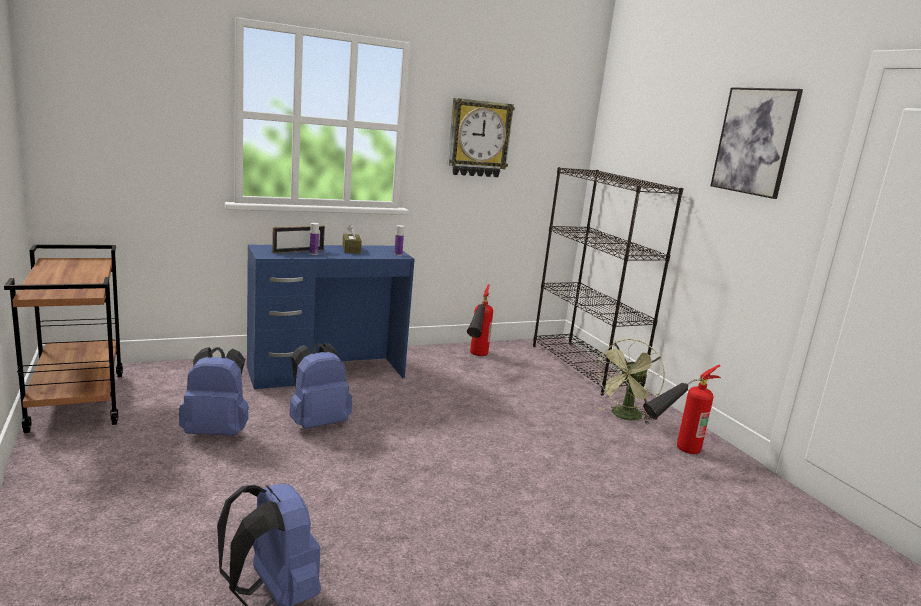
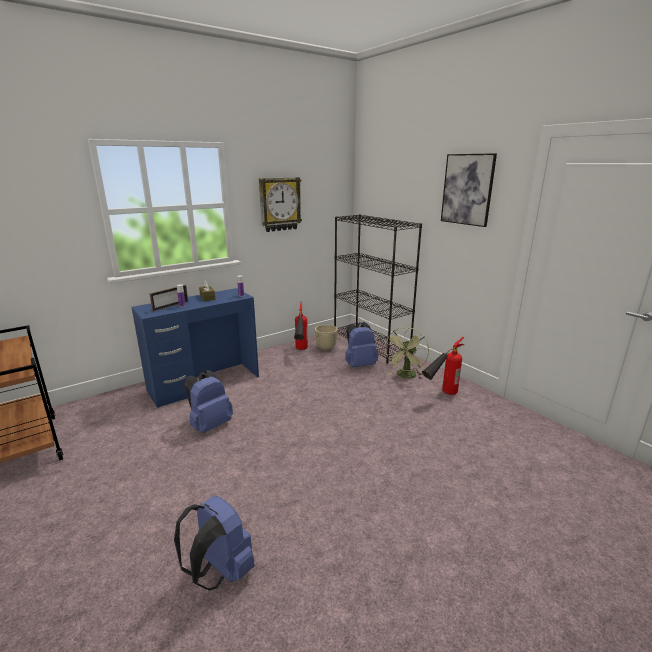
camera: 10 degrees left, 5 degrees up
(217, 431) = (140, 448): blue backpack -> blue backpack (359, 364)
(515, 360) = (326, 348): none -> beige planter

